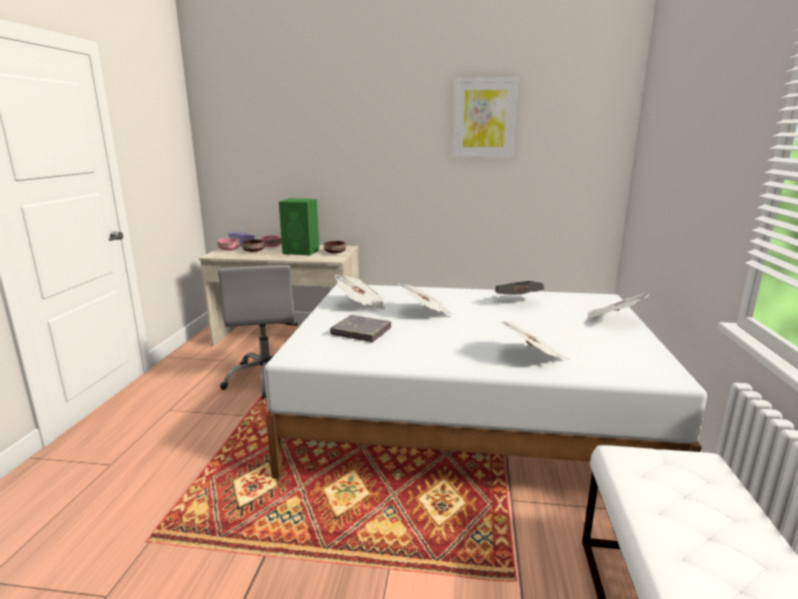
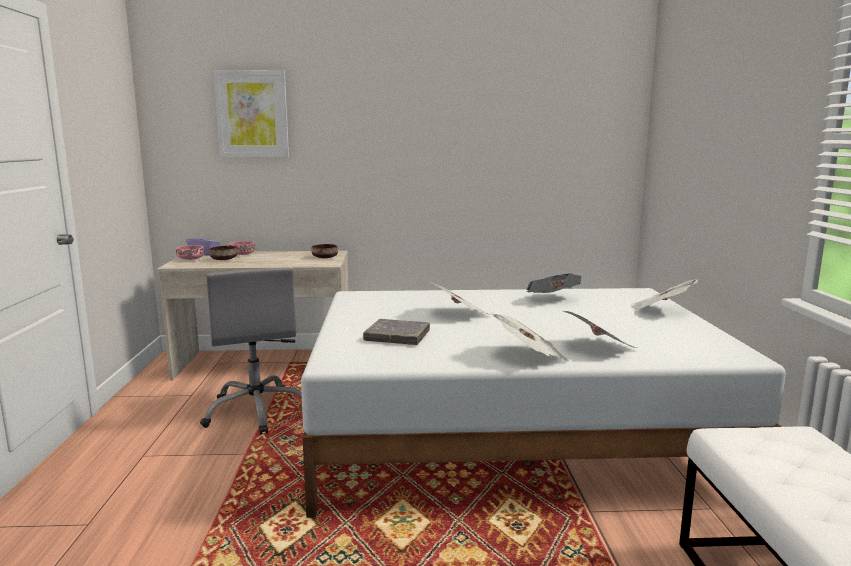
camera: 10 degrees left, 5 degrees down
(302, 252) = (284, 258): green speaker -> none
(361, 305) = (381, 311): newspaper -> newspaper (529, 356)
(484, 118) = (489, 104): picture -> picture (252, 114)

